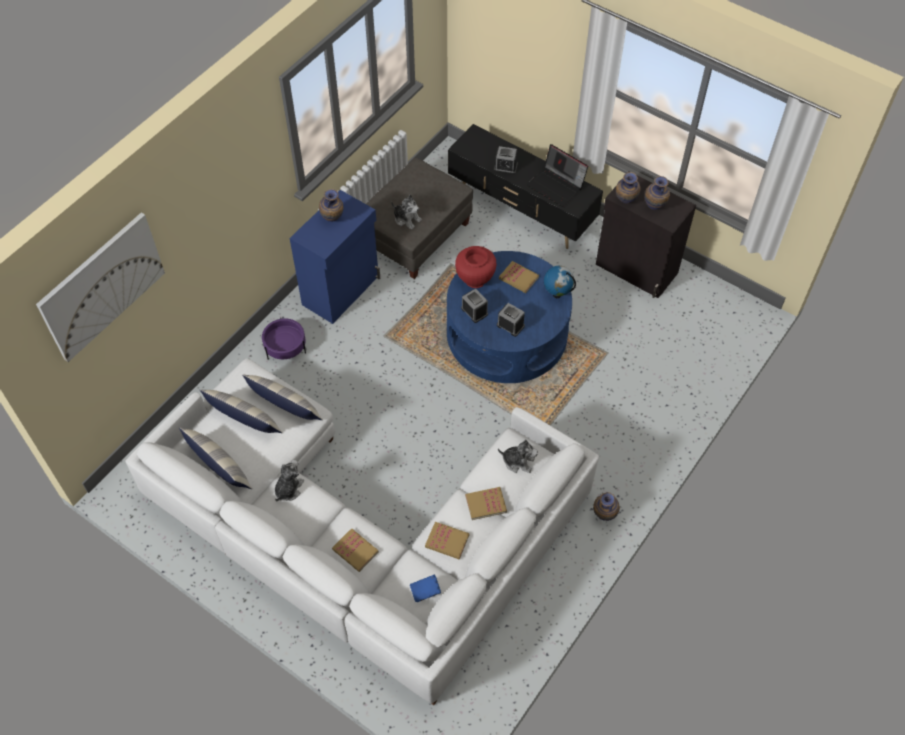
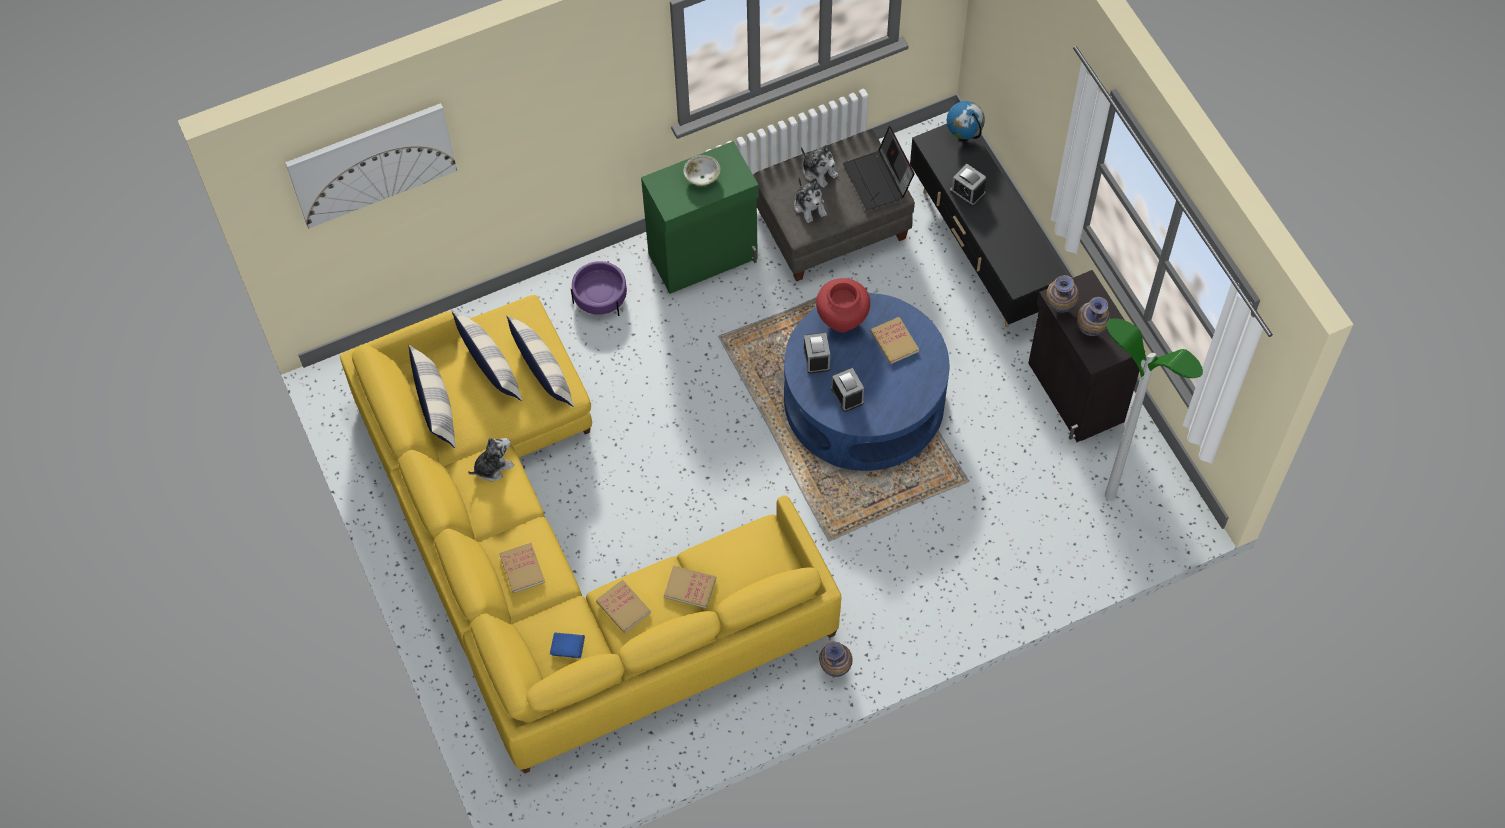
camera: 30 degrees right, 5 degrees up
(333, 220) = (702, 177): vase -> bowl
(342, 290) = (704, 257): blue cabinet -> green cabinet
(360, 532) = (557, 552): white sofa -> yellow sofa
(518, 461) = (756, 558): plush toy -> plush toy (819, 172)
(556, 186) = (1013, 245): laptop -> laptop (878, 180)
(557, 294) = (927, 383): globe -> globe (963, 136)
(700, 320) = (1110, 494): none -> floor lamp

